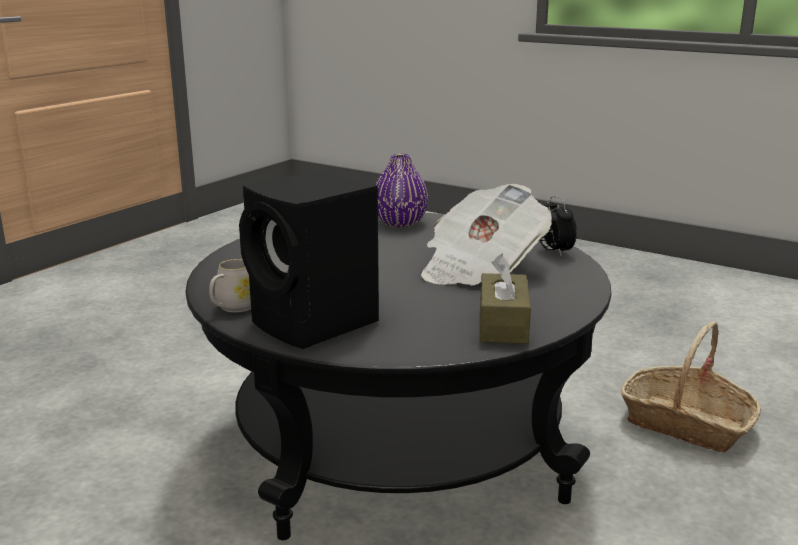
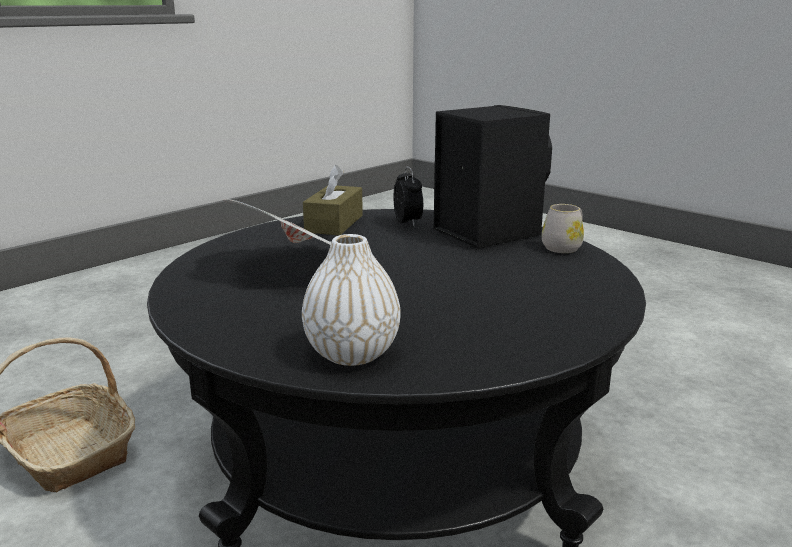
camera: 170 degrees left, 0 degrees up
(400, 223) = (352, 353): purple vase -> white vase
(554, 252) = (190, 283): alarm clock -> alarm clock (408, 223)

